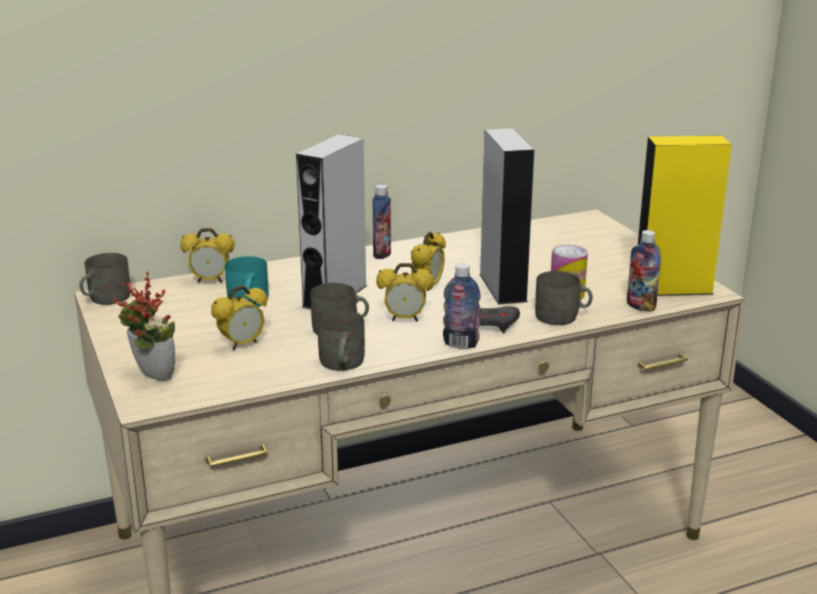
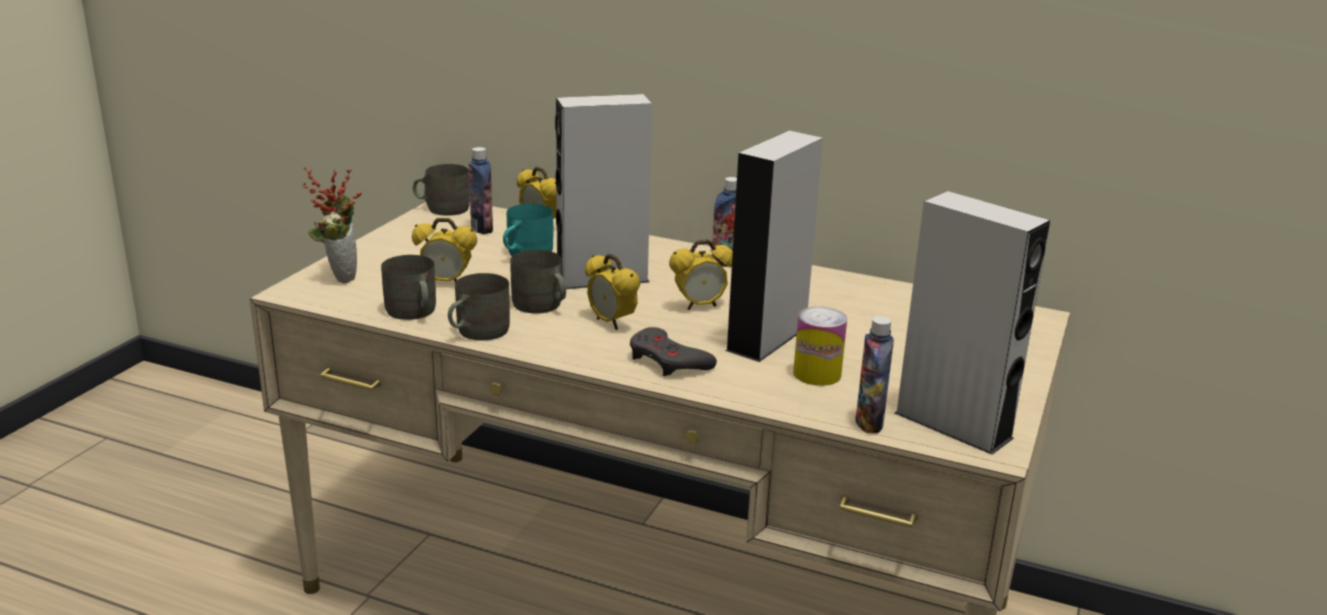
camera: 45 degrees right, 0 degrees up
(460, 344) = (606, 365): bottle -> bottle (482, 229)
(562, 317) = (758, 391): grey mug -> grey mug (413, 312)
(672, 289) = (953, 425): yellow speaker -> grey speaker

